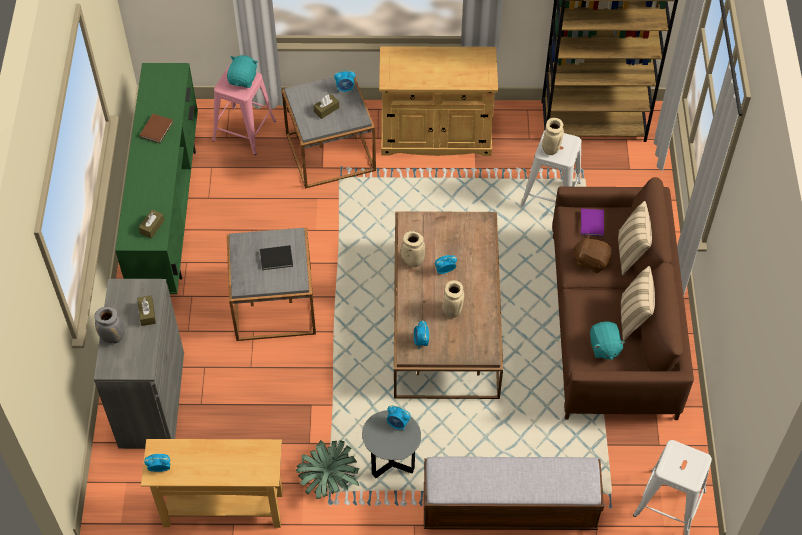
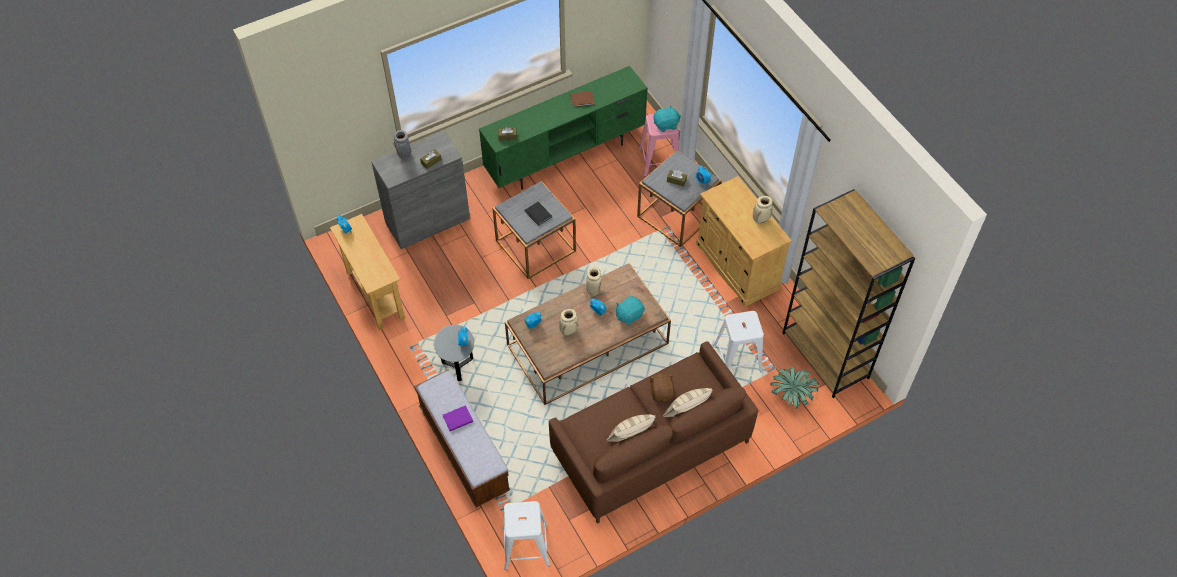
camera: 60 degrees right, 0 degrees up
(329, 480) = (426, 339): potted plant -> potted plant (791, 395)
(550, 149) = (738, 321): beige vase -> beige vase (761, 219)
(591, 224) = (694, 378): purple book -> purple book (457, 419)
(604, 347) = (593, 431): turquoise plush toy -> turquoise plush toy (629, 315)

